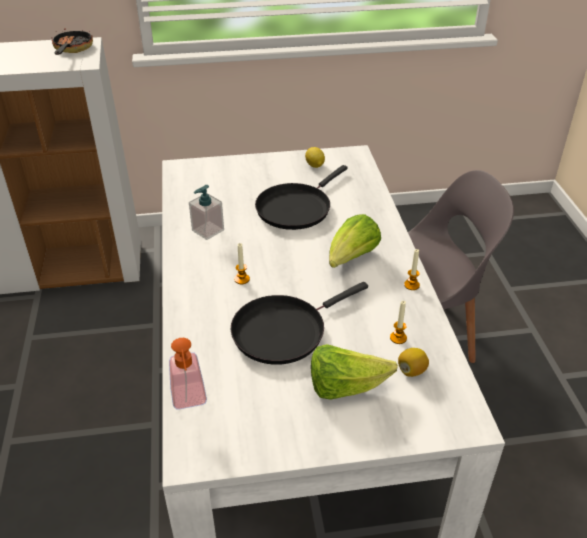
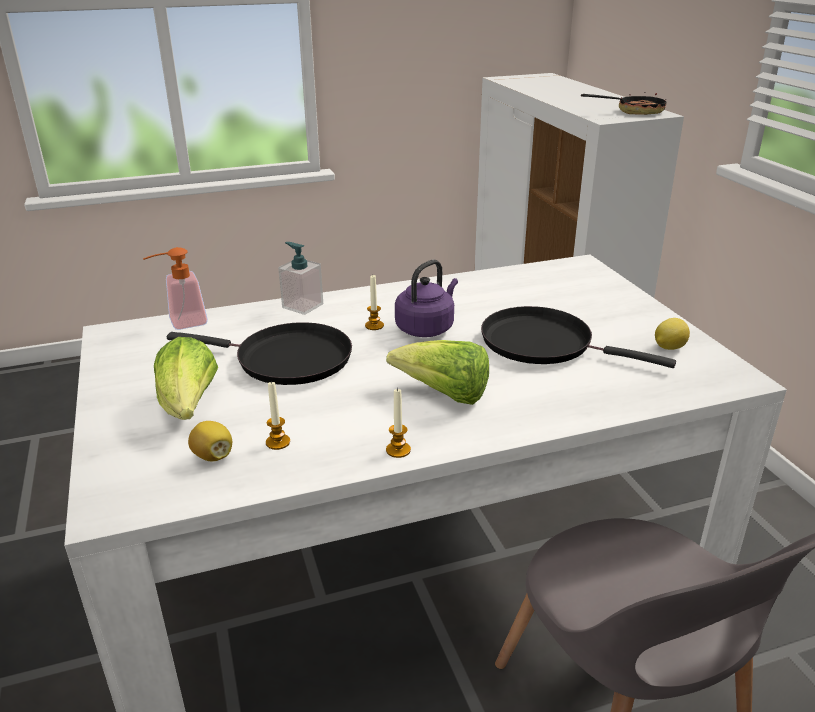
camera: 80 degrees right, 10 degrees down
(207, 230) = (460, 296): soap dispenser -> soap dispenser (302, 306)
(255, 254) = (426, 328): none -> purple kettle
(283, 330) = (286, 359): black frying pan -> black frying pan turned 150 degrees clockwise

